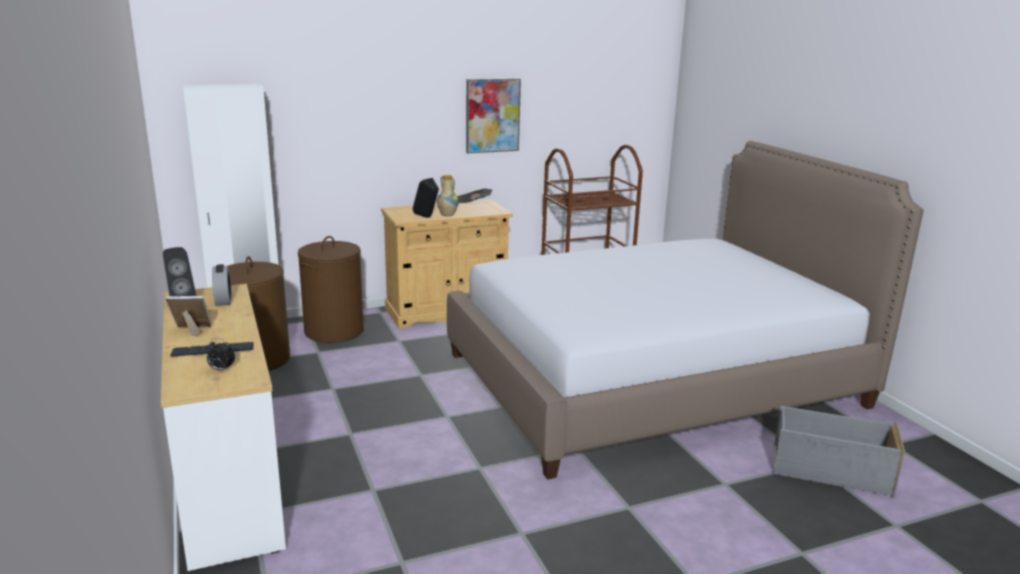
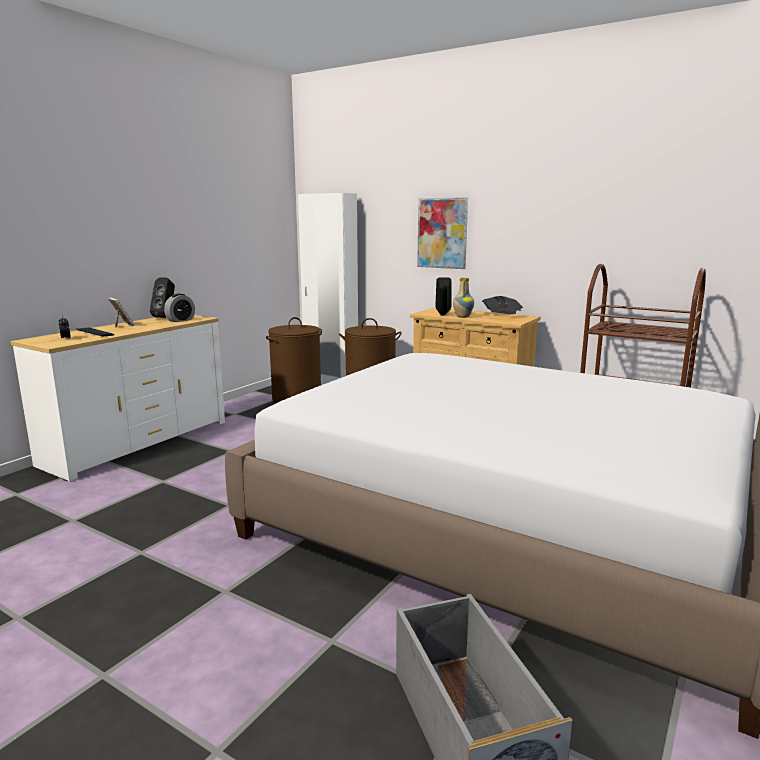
camera: 55 degrees right, 5 degrees down
(492, 115) = (550, 228): picture -> picture (442, 233)

